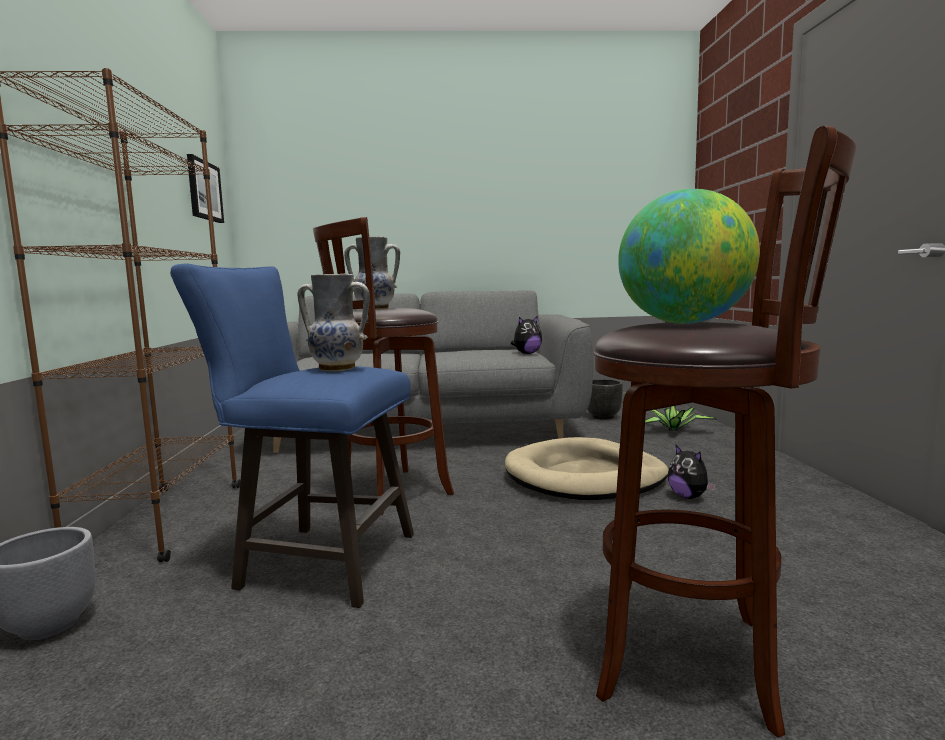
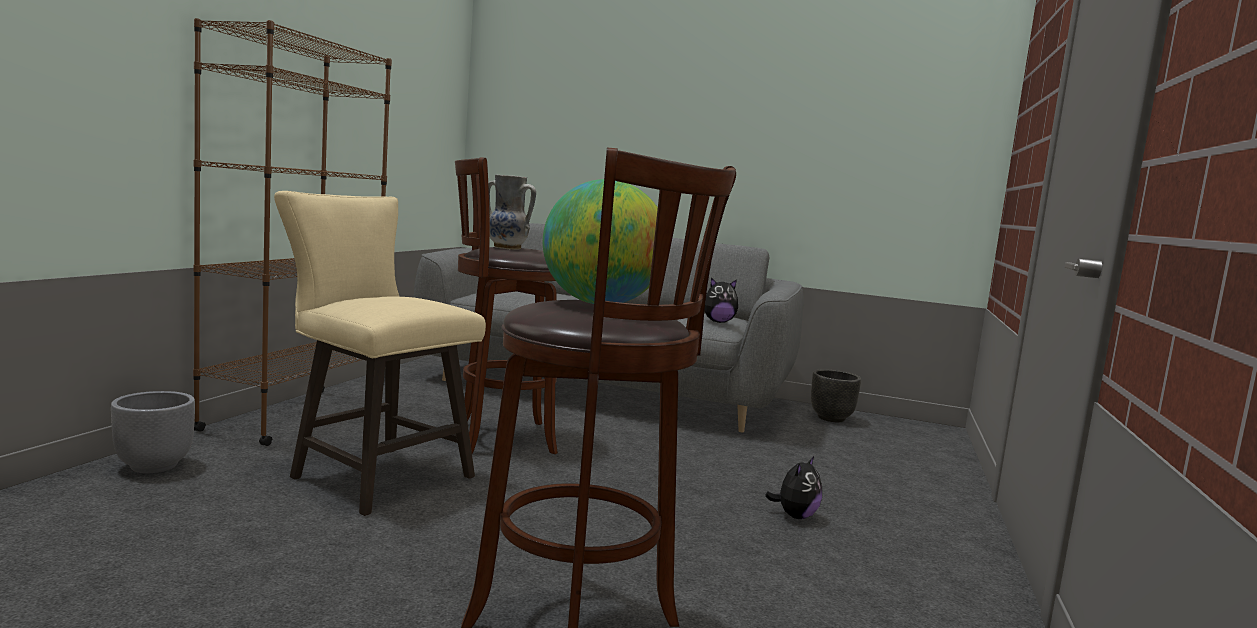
camera: 20 degrees right, 0 degrees up
(204, 190) = (428, 105): picture -> none
(316, 561) = (373, 475): blue stool -> beige stool
(337, 368) = (405, 300): vase -> none
(585, 476) = (711, 471): beige dog bed -> none
(673, 430) = (896, 450): potted plant -> none
(688, 496) = (795, 516): plush toy -> plush toy turned 135 degrees counterclockwise

